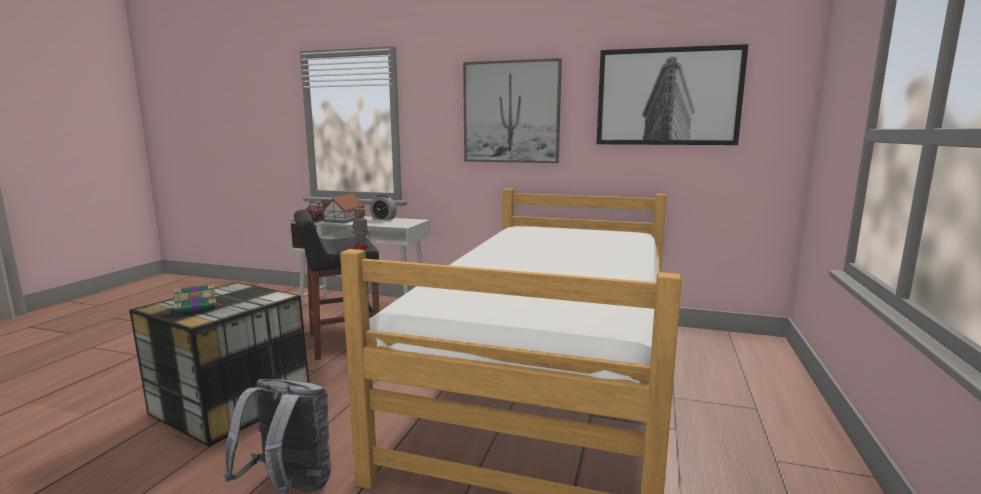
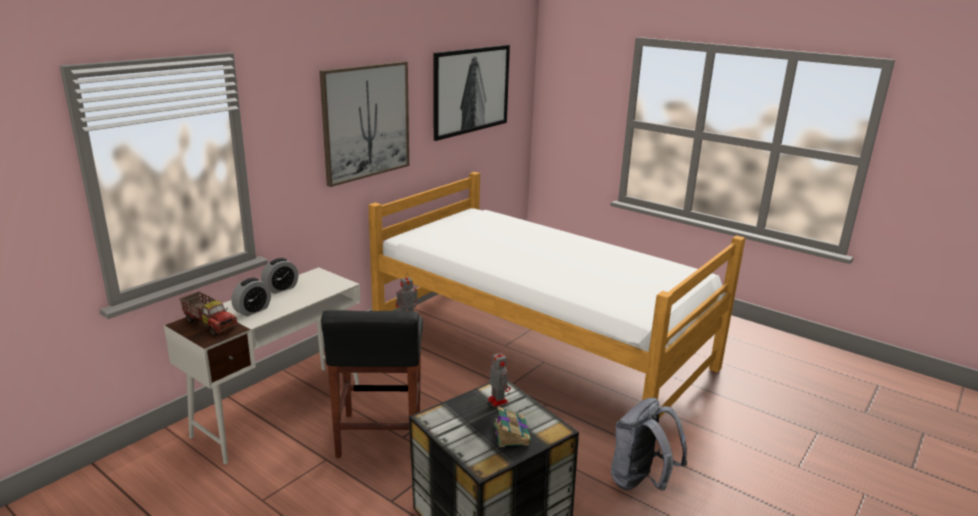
camera: 70 degrees left, 10 degrees up
(256, 298) = (497, 400): none -> toy robot
(345, 219) = (252, 310): toy house -> alarm clock

